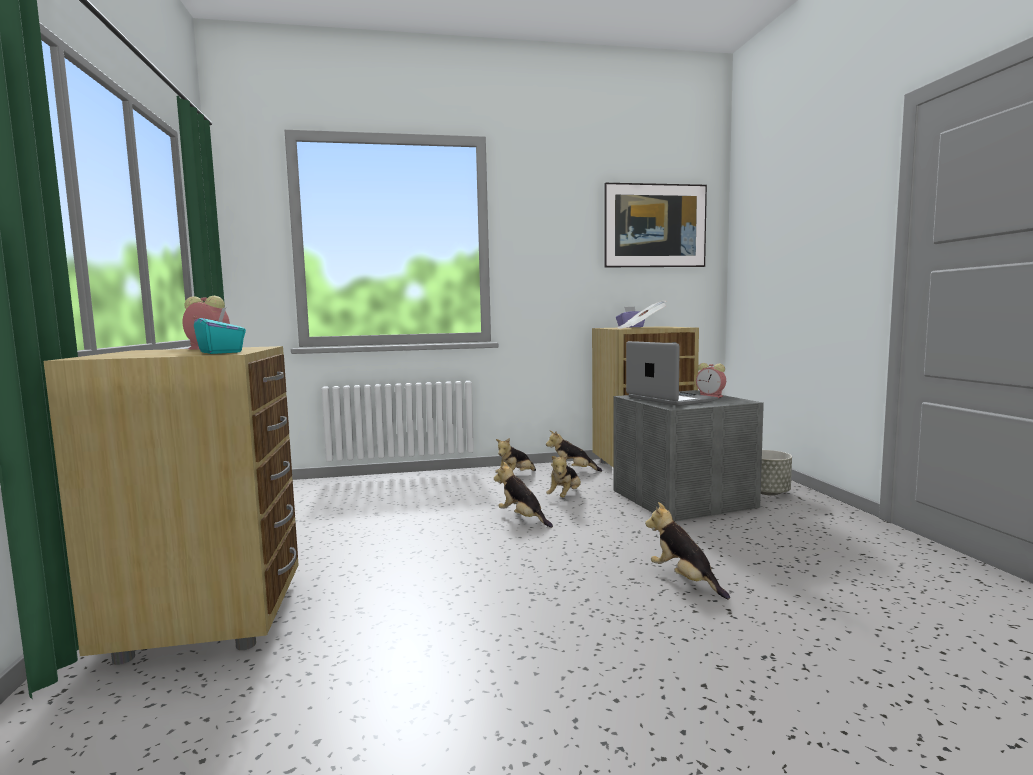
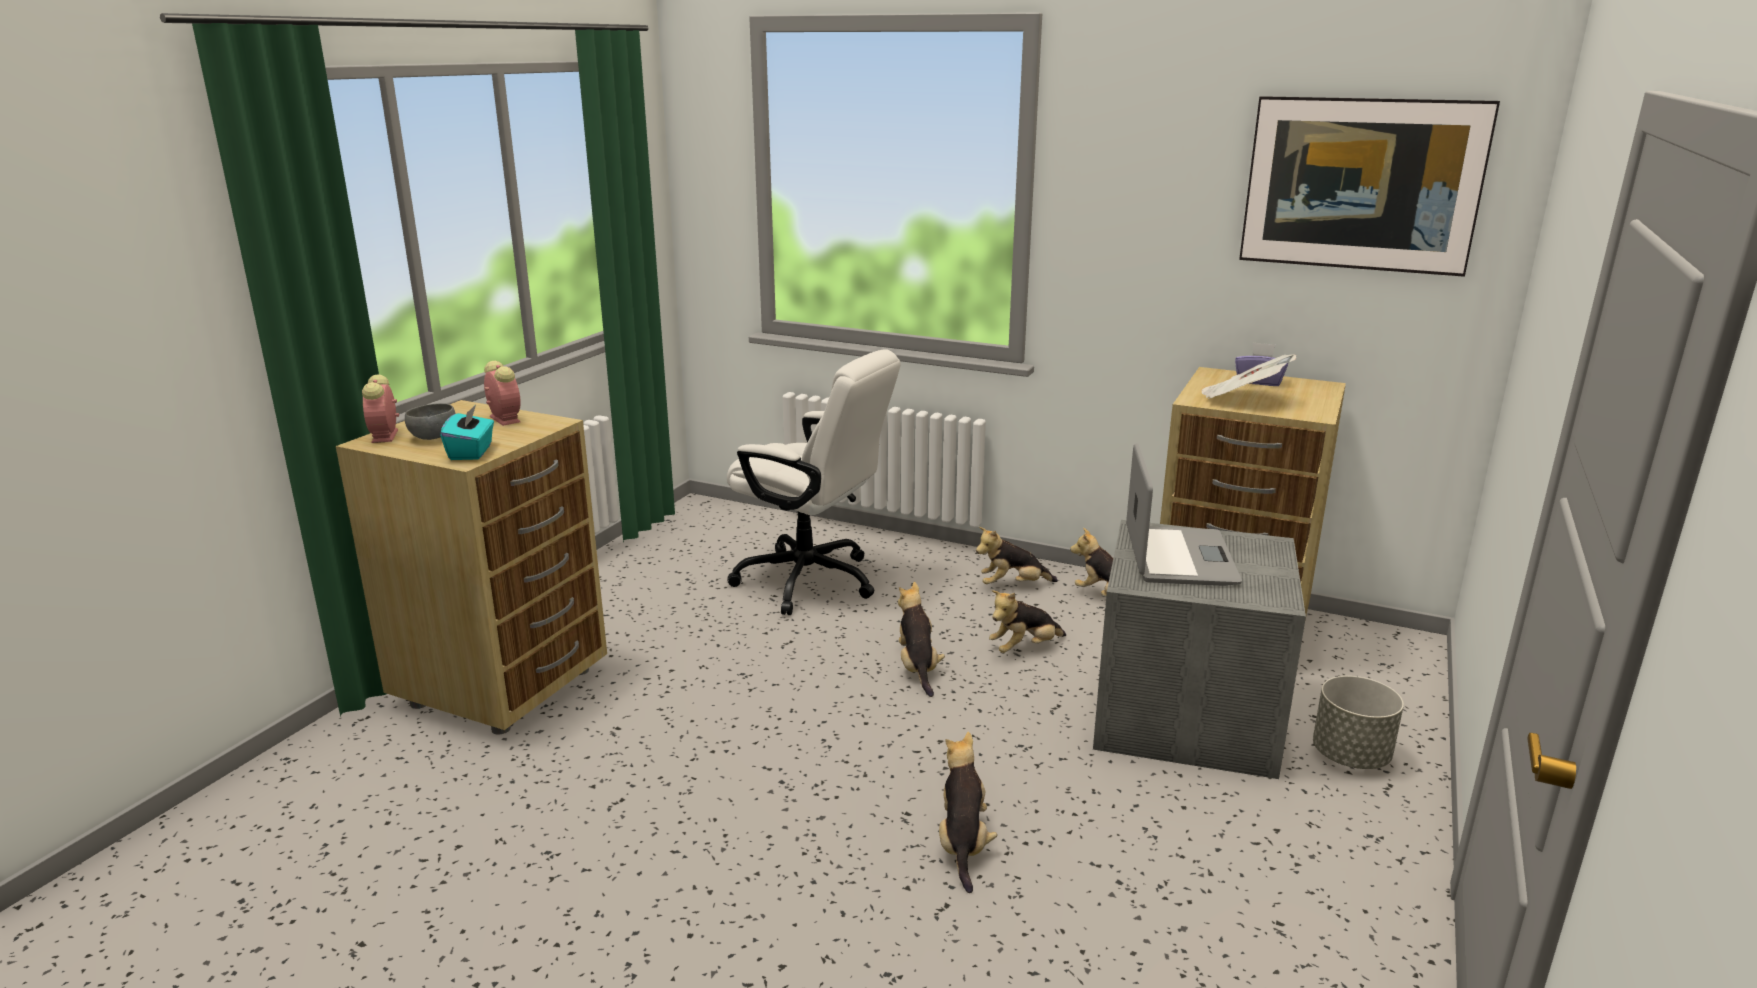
camera: 35 degrees right, 15 degrees up
(156, 353) = (433, 437): none -> grey bowl
(394, 501) = (813, 583): none -> white office chair
(711, 396) = (1264, 569): alarm clock -> alarm clock (385, 436)

